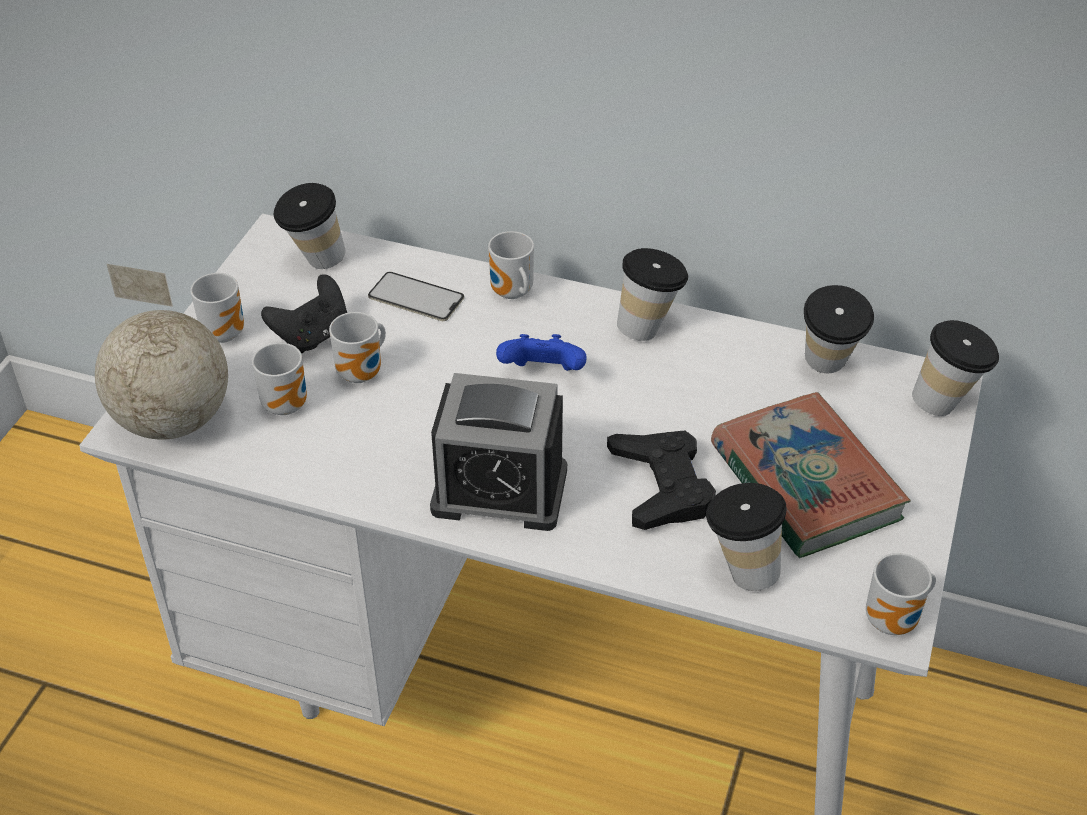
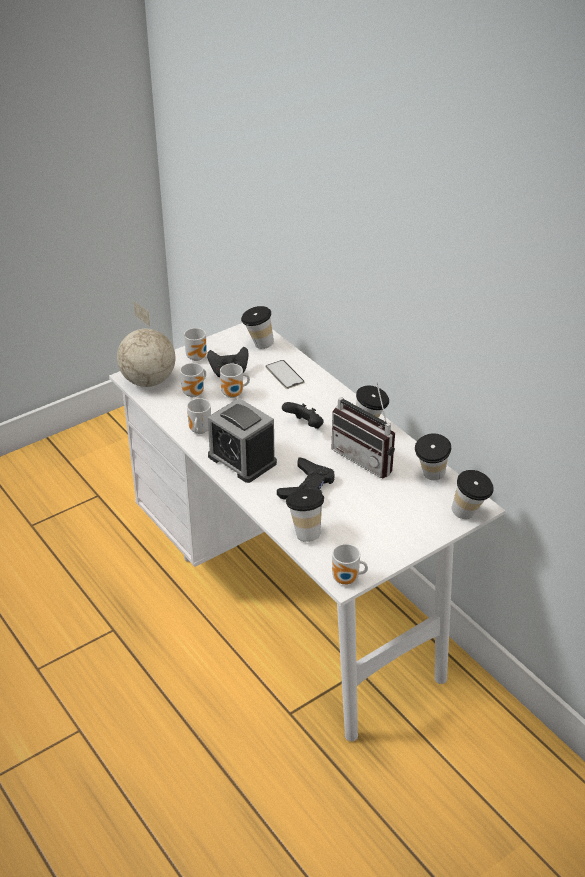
camera: 35 degrees right, 5 degrees down
(511, 294) = (325, 390): mug -> mug (198, 431)
(543, 374) = (304, 426): blue game controller -> black game controller
(700, 383) = (367, 458): none -> radio
(805, 482) = (368, 514): book -> none

